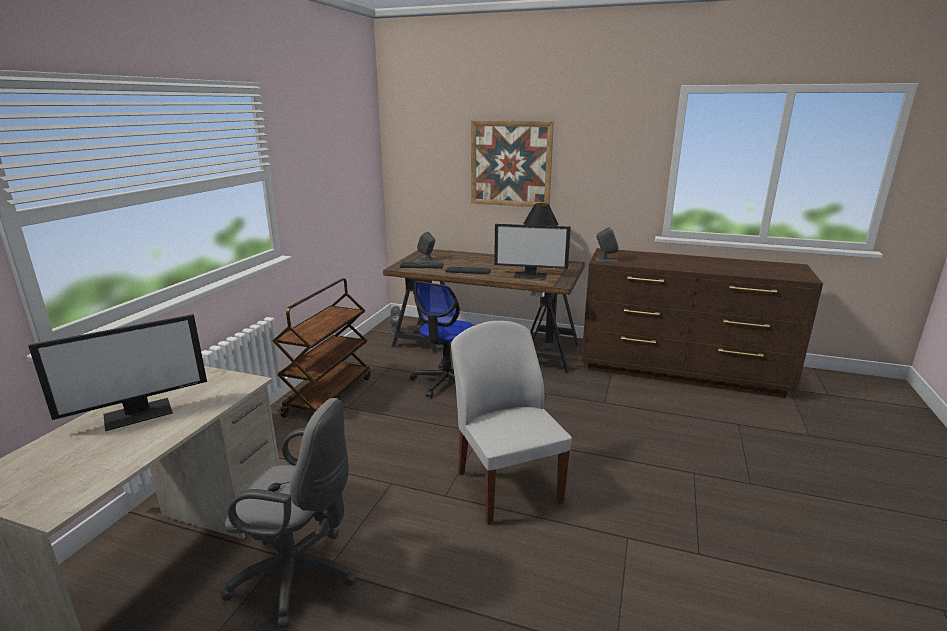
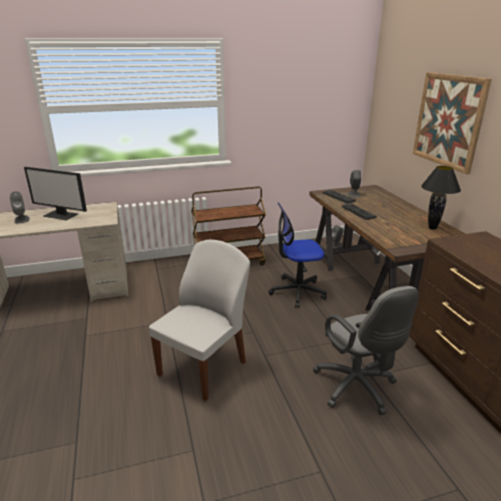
camera: 55 degrees right, 5 degrees up
(300, 576) = (76, 330): grey office chair -> grey office chair (357, 388)
(530, 275) = (395, 233): monitor -> none
(606, 260) = (453, 243): grey speaker -> grey speaker (22, 219)

